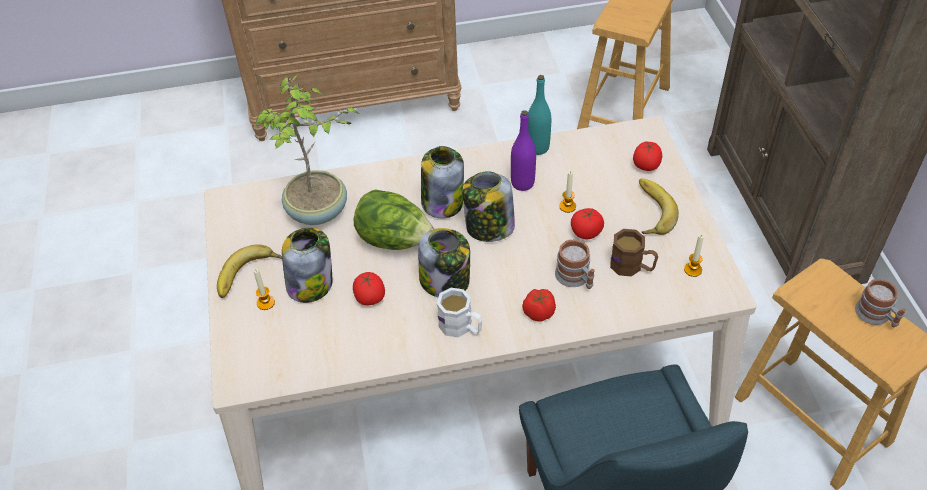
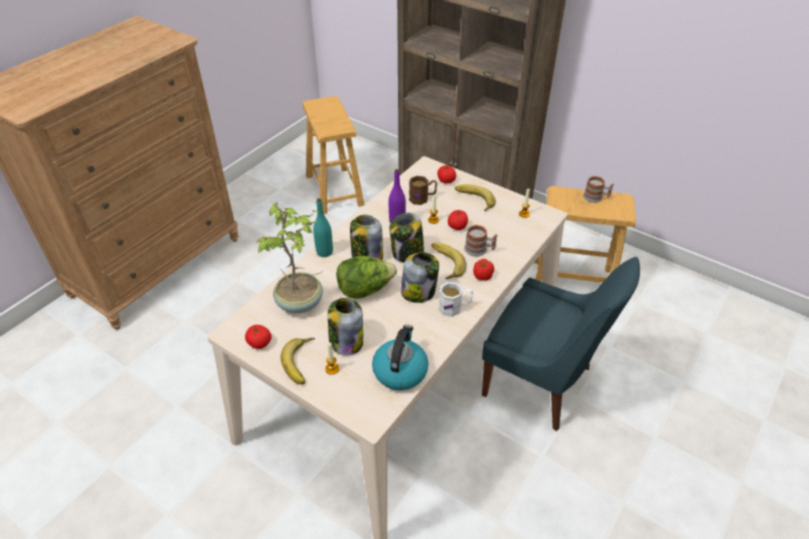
camera: 45 degrees left, 5 degrees down
(322, 354) = (400, 370): none -> kettle
(370, 297) = (389, 326): tomato -> tomato (259, 343)
(514, 268) = (444, 263): none -> banana
(538, 148) = (383, 201): turquoise bottle -> turquoise bottle (324, 252)
(632, 267) = (497, 229): brown mug -> brown mug (422, 198)

